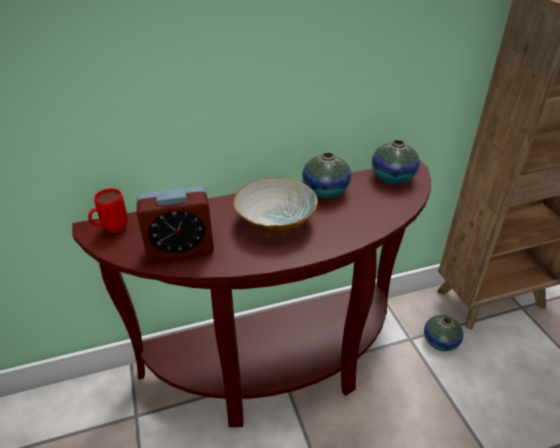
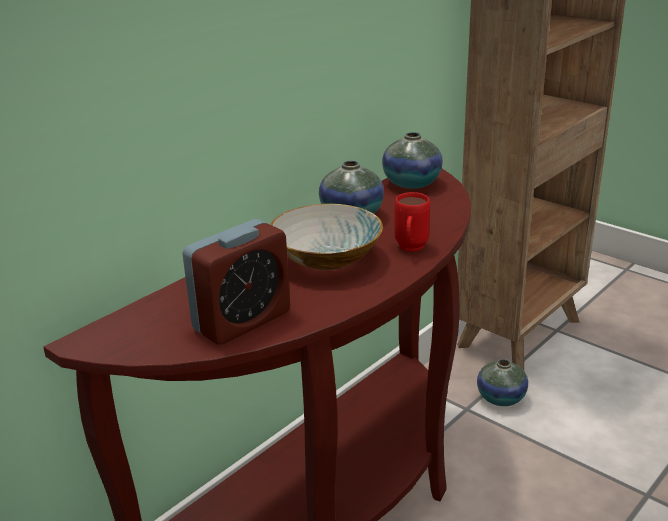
camera: 30 degrees left, 10 degrees down
(111, 230) = (116, 334): red mug -> red mug (410, 250)

